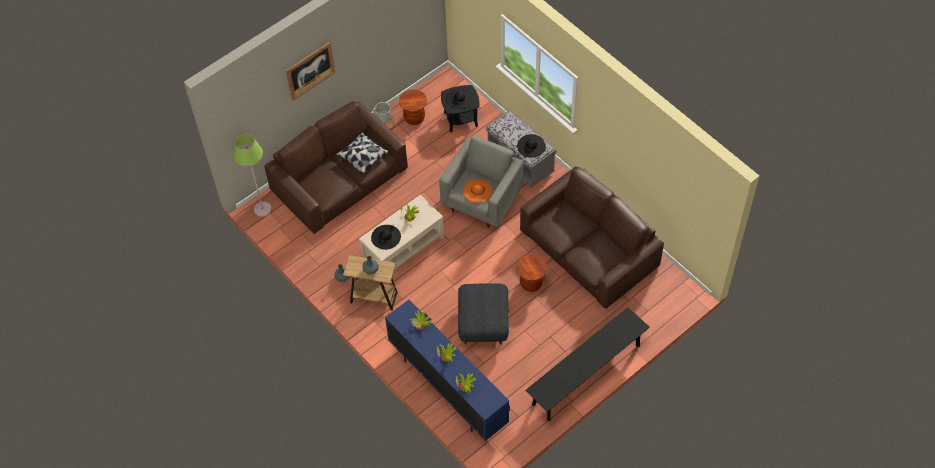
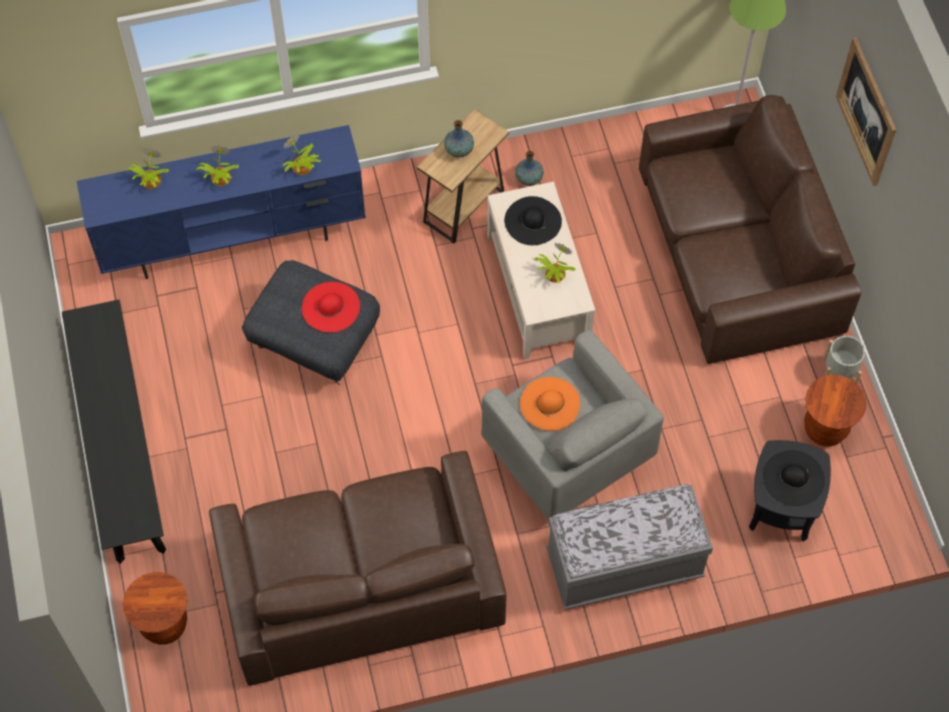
camera: 115 degrees right, 5 degrees up
(362, 157) = (733, 260): pillow -> none
(477, 297) = (331, 307): none -> red hat
(531, 146) = (597, 537): black hat -> none
(531, 283) = (347, 451): brown stool -> brown stool (164, 624)

